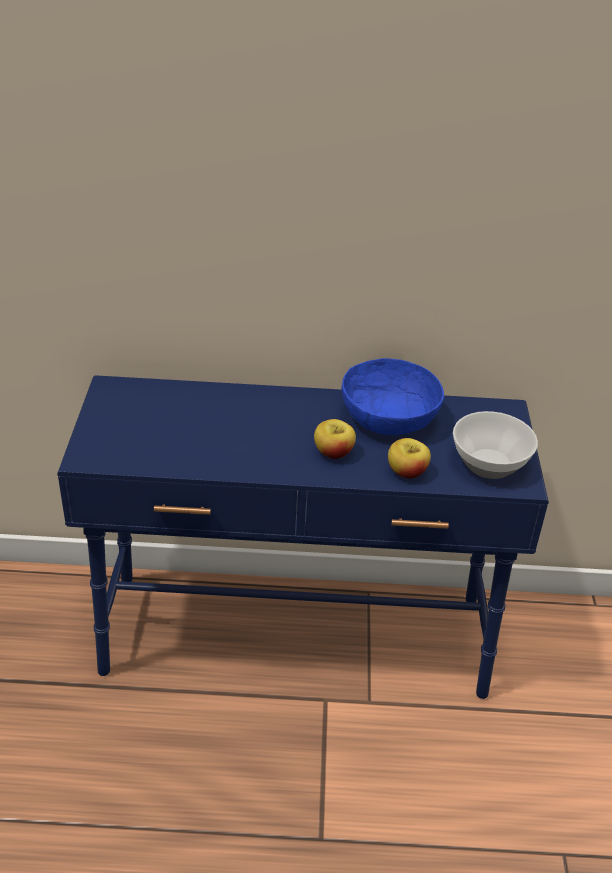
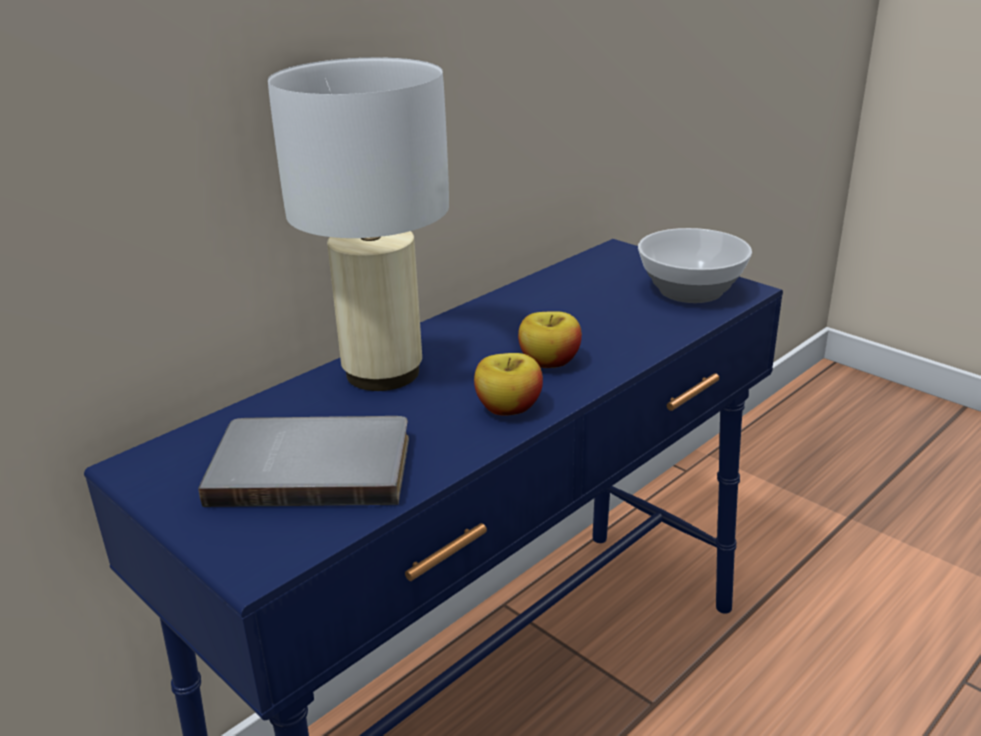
camera: 45 degrees left, 10 degrees down
(160, 431) = (313, 465): none -> grey book
(255, 406) = (383, 374): none -> white table lamp
(388, 418) = (537, 308): blue bowl -> none
(407, 472) = (645, 336): apple -> apple (508, 408)

